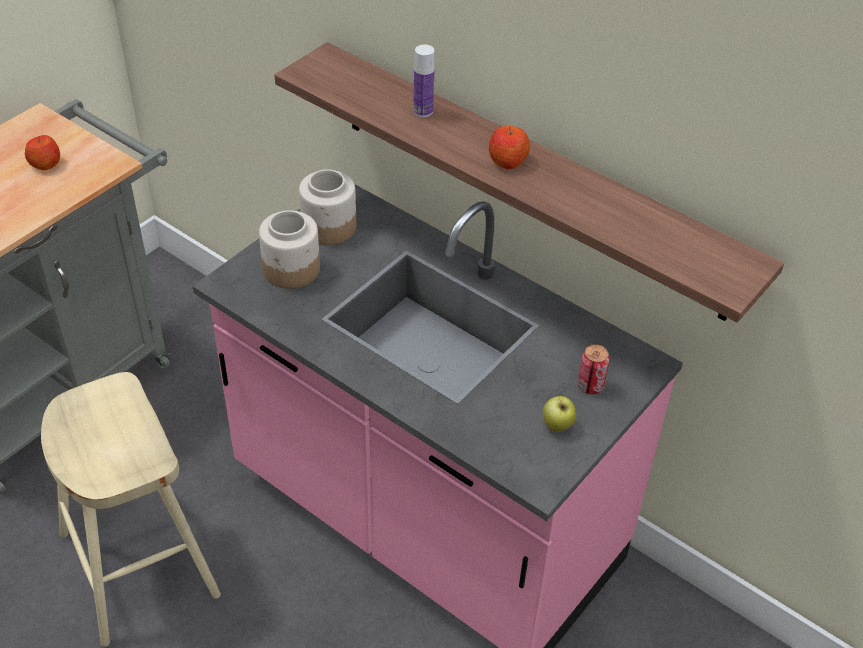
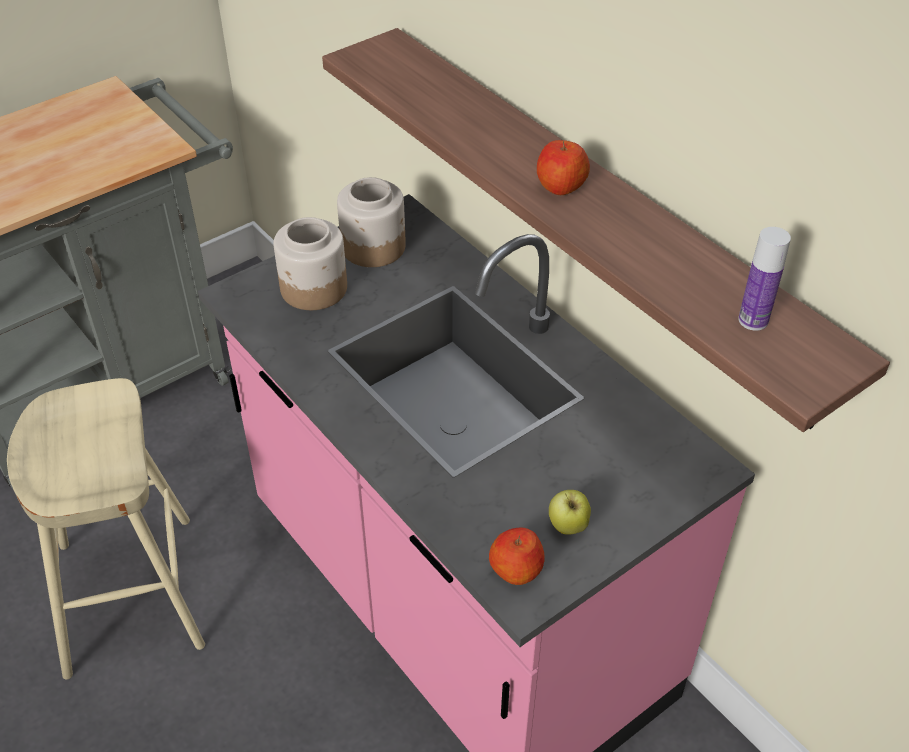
camera: 15 degrees right, 0 degrees up
(45, 164) = (95, 139): apple -> apple (516, 569)
(423, 111) = (479, 116): bottle -> bottle (753, 320)
(590, 386) = (626, 483): can -> none

